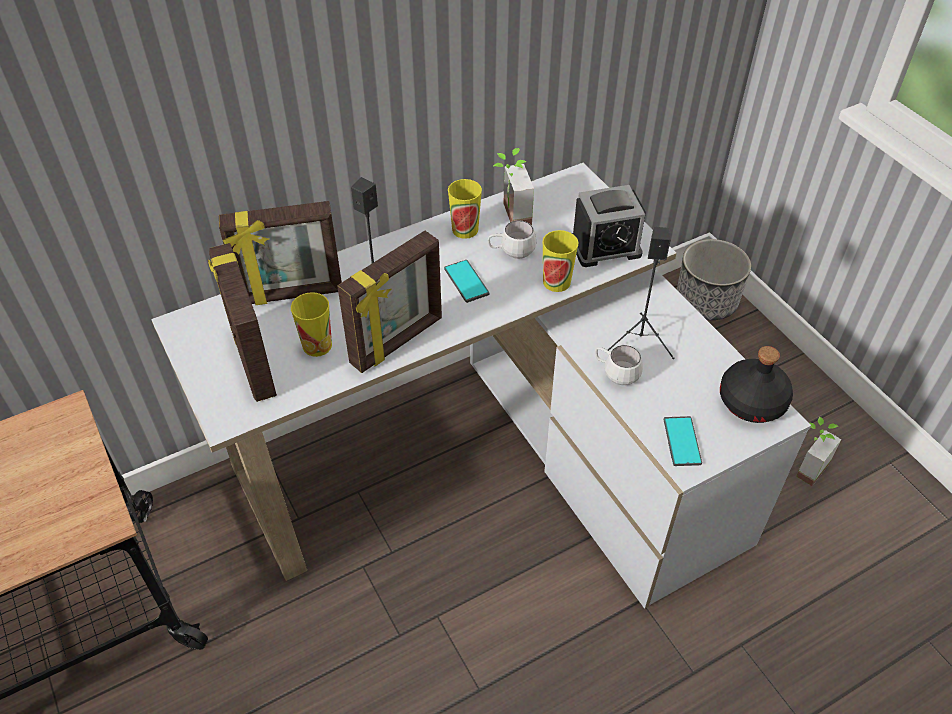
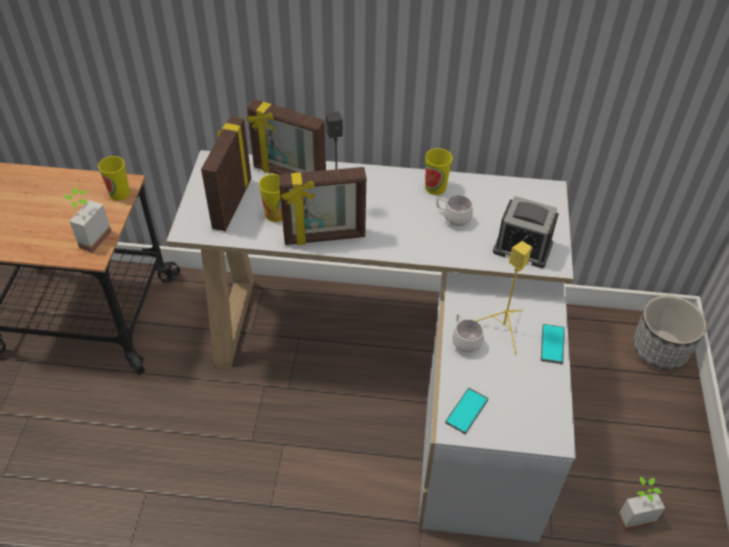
camera: 35 degrees right, 0 degrees up
(466, 281) = (403, 222): phone -> phone (552, 344)
(509, 215) = (475, 193): potted plant -> potted plant (89, 237)
(556, 282) = (464, 253): cup -> cup (119, 193)
(641, 341) = (503, 329): black speaker -> yellow speaker
(752, 402) = (545, 416): black bottle -> none

